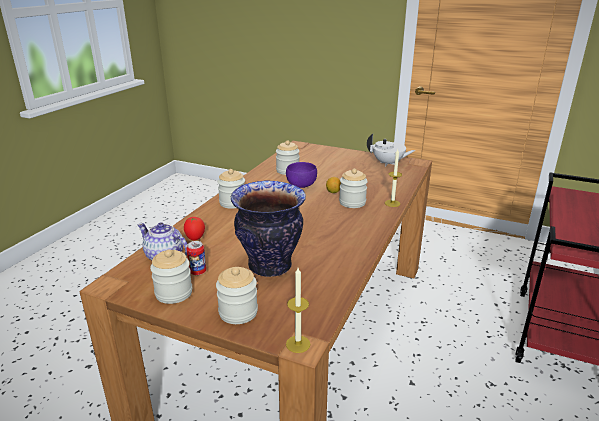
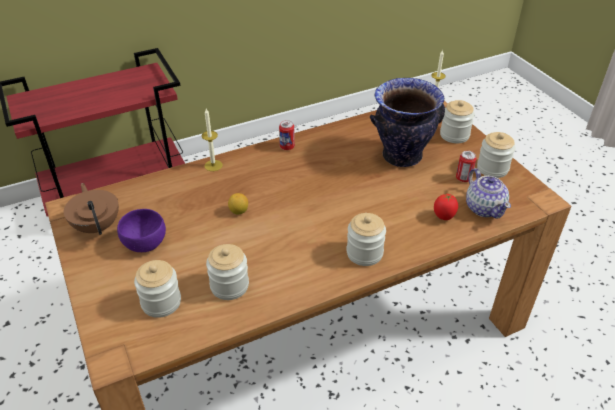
camera: 140 degrees left, 15 degrees up
(301, 185) = (253, 244): purple bowl -> purple bowl (145, 243)
(352, 202) = (245, 185): jar -> jar (161, 302)
(369, 233) = (287, 147): none -> can
(388, 163) = (97, 226): white teapot -> brown teapot

